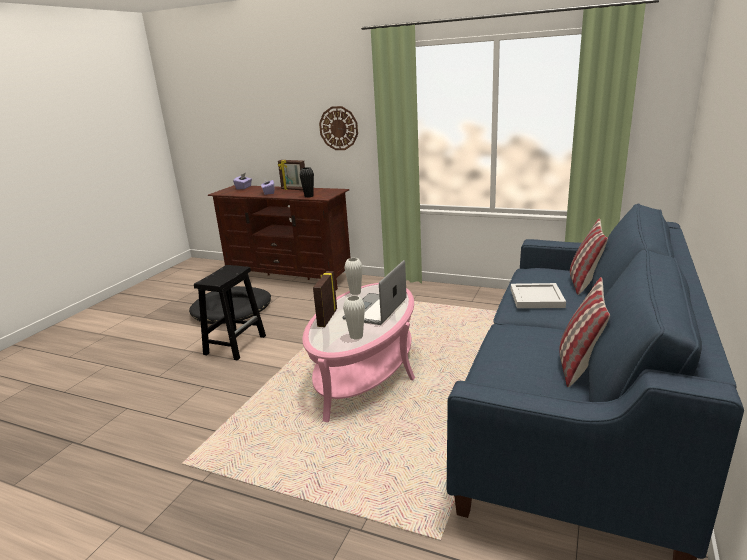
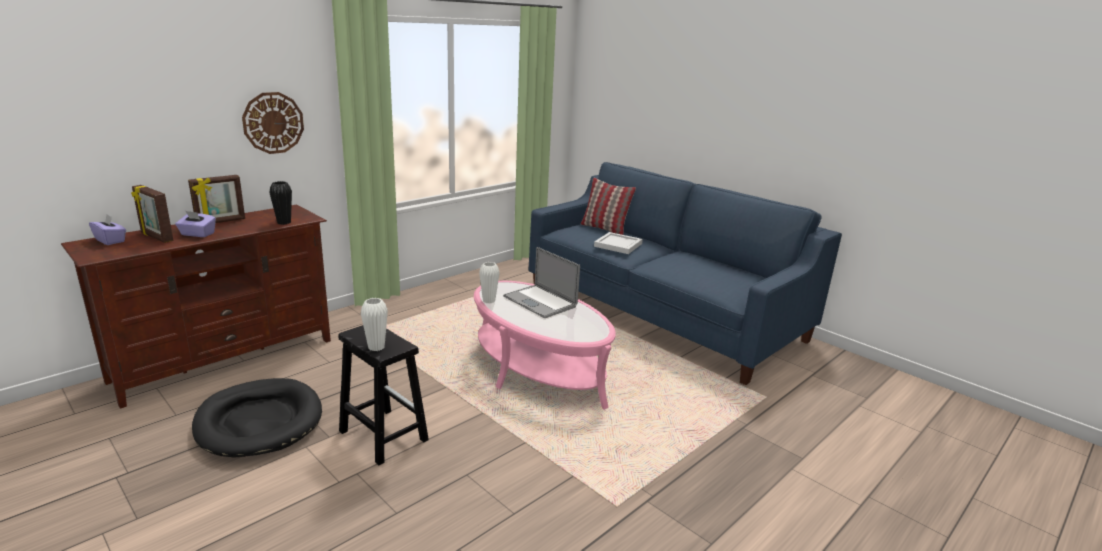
camera: 70 degrees left, 0 degrees up
(326, 318) = (532, 324): picture frame -> picture frame (156, 237)
(356, 336) = (586, 321): white vase -> white vase (376, 347)
(578, 364) = (719, 264): pillow -> none

